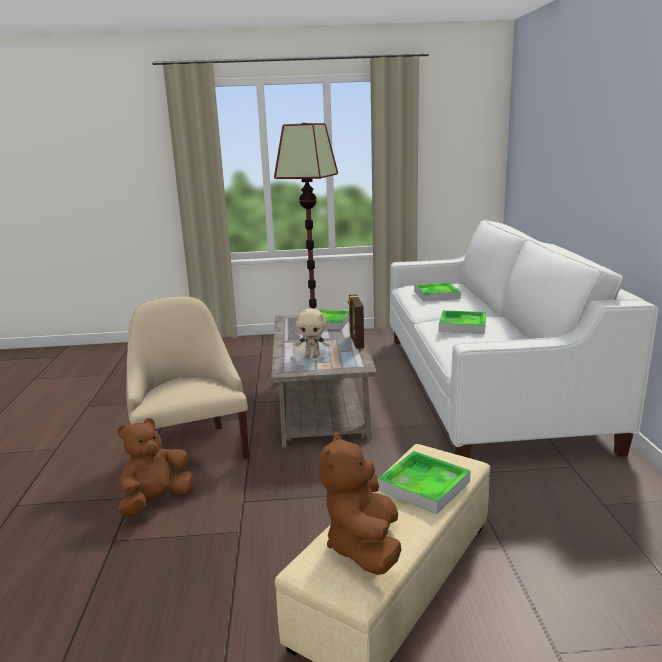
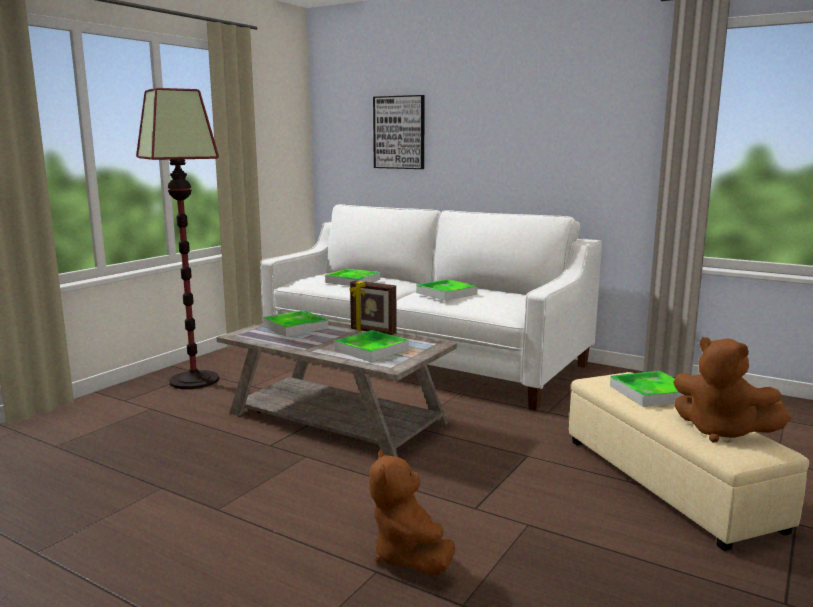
camera: 55 degrees left, 5 degrees down
(191, 449) = (319, 507): beige armchair -> none
(313, 355) = (371, 350): beige plush toy -> tray
(547, 149) = (399, 132): none -> picture

